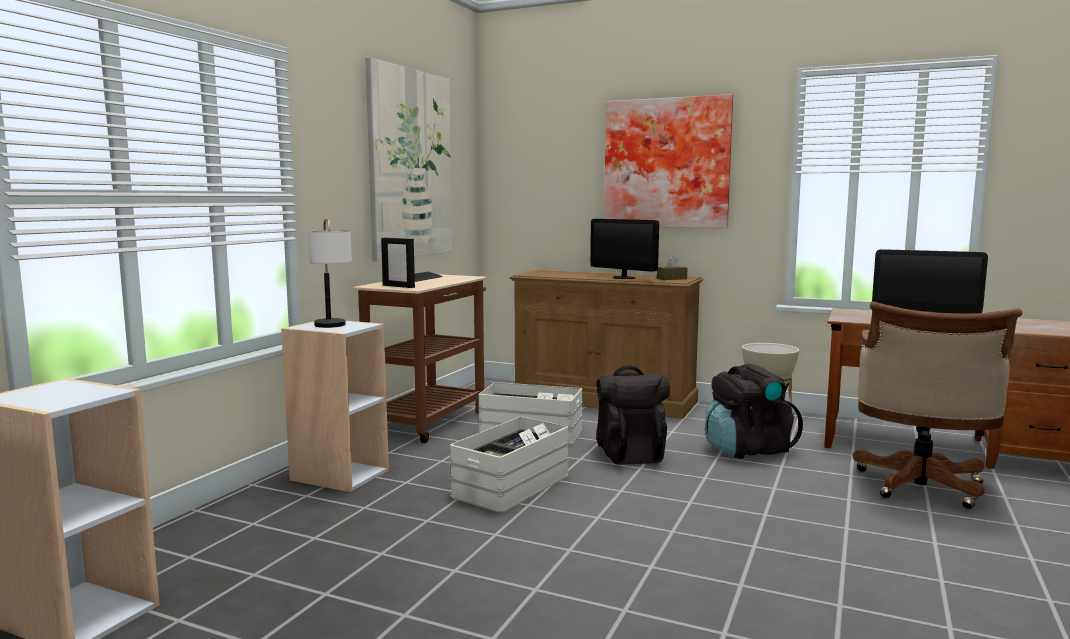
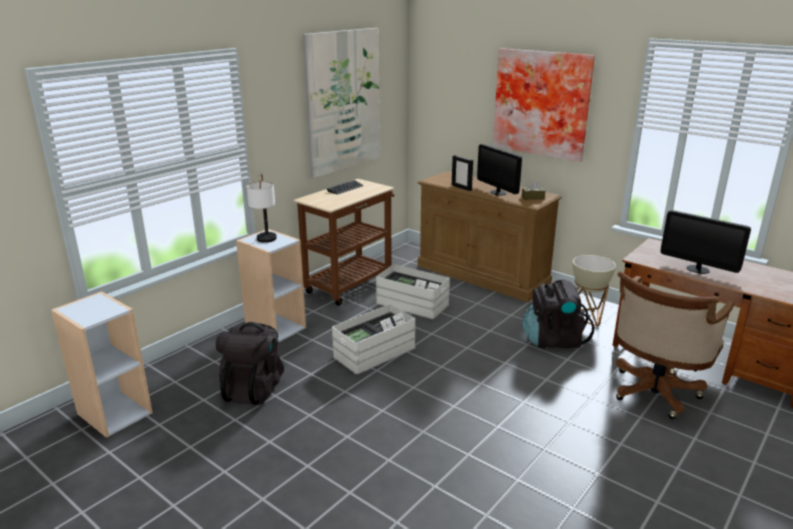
camera: 15 degrees right, 15 degrees up
(399, 286) = (322, 202): picture frame -> picture frame (461, 187)
(629, 453) = (468, 333): black backpack -> black backpack (253, 388)

